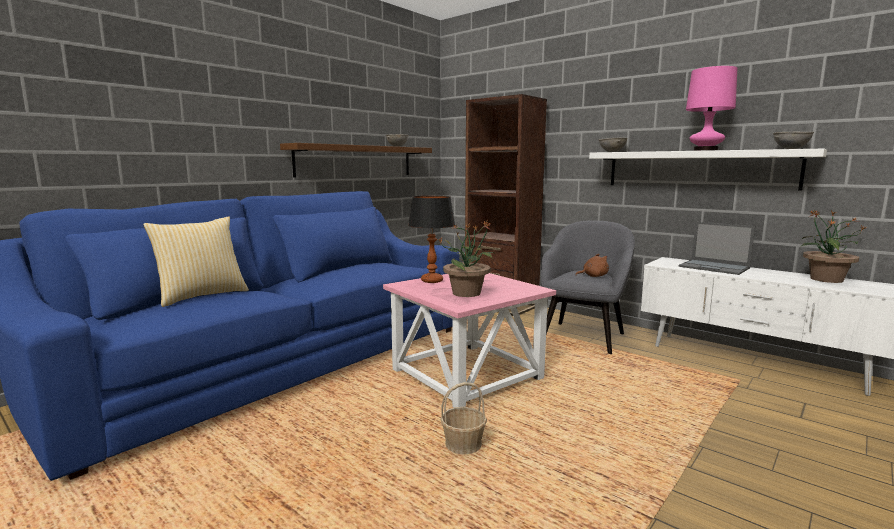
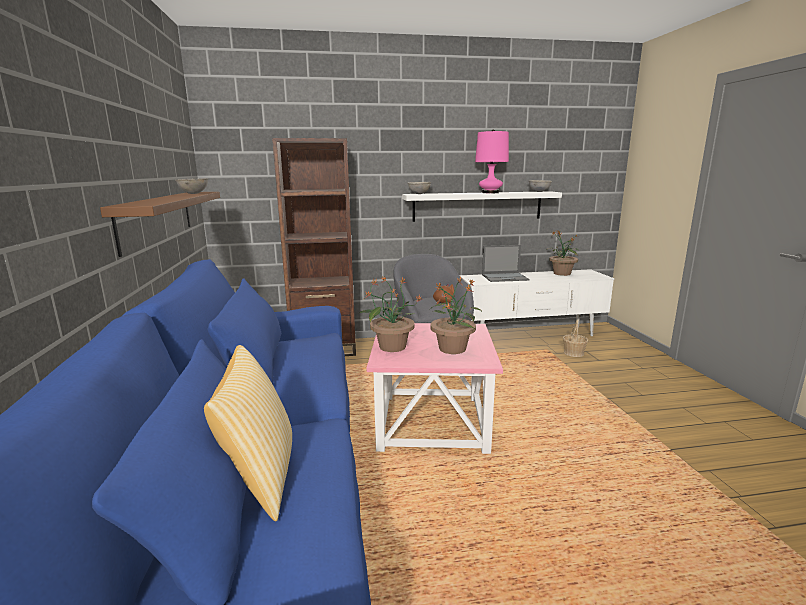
camera: 50 degrees left, 5 degrees up
(432, 281) = (391, 347): table lamp -> potted plant
(463, 445) = (543, 475): basket -> basket (574, 353)

